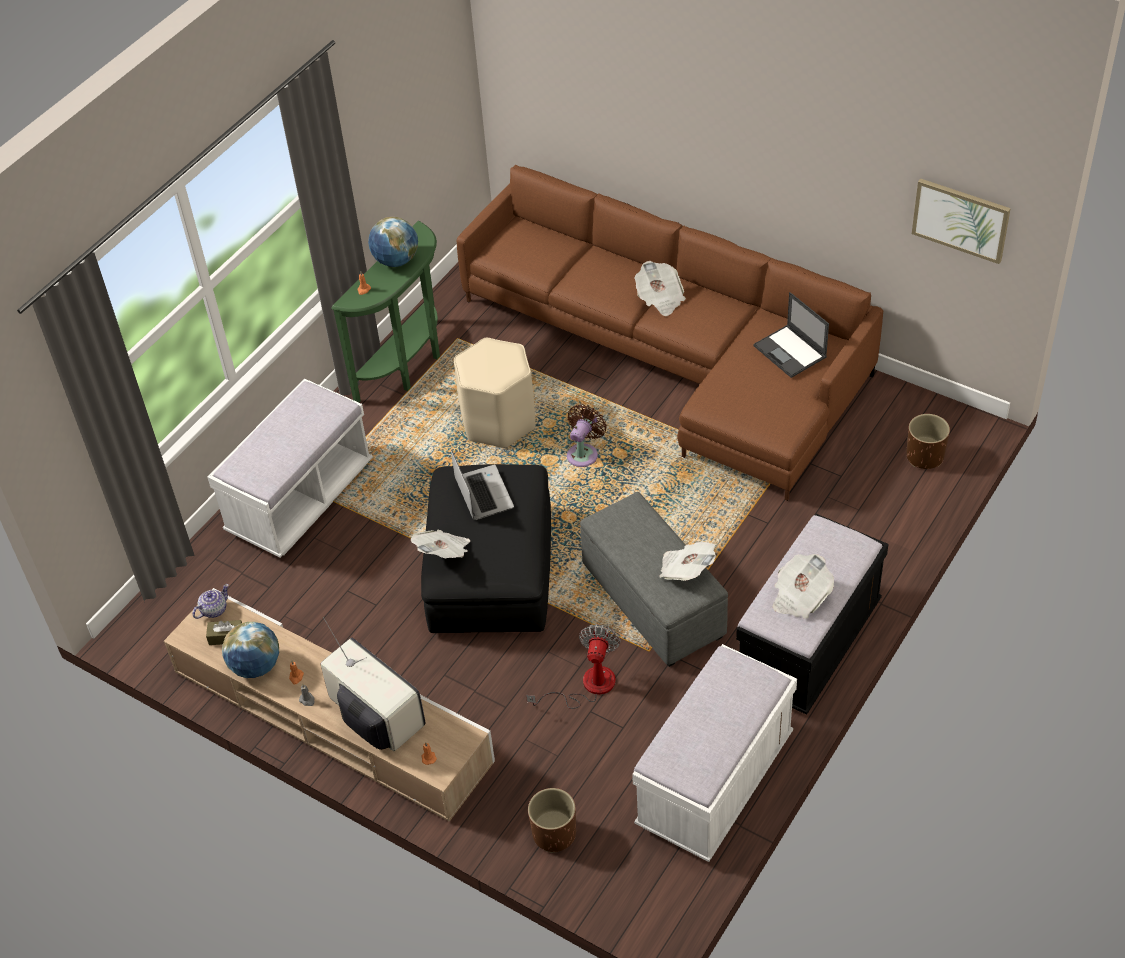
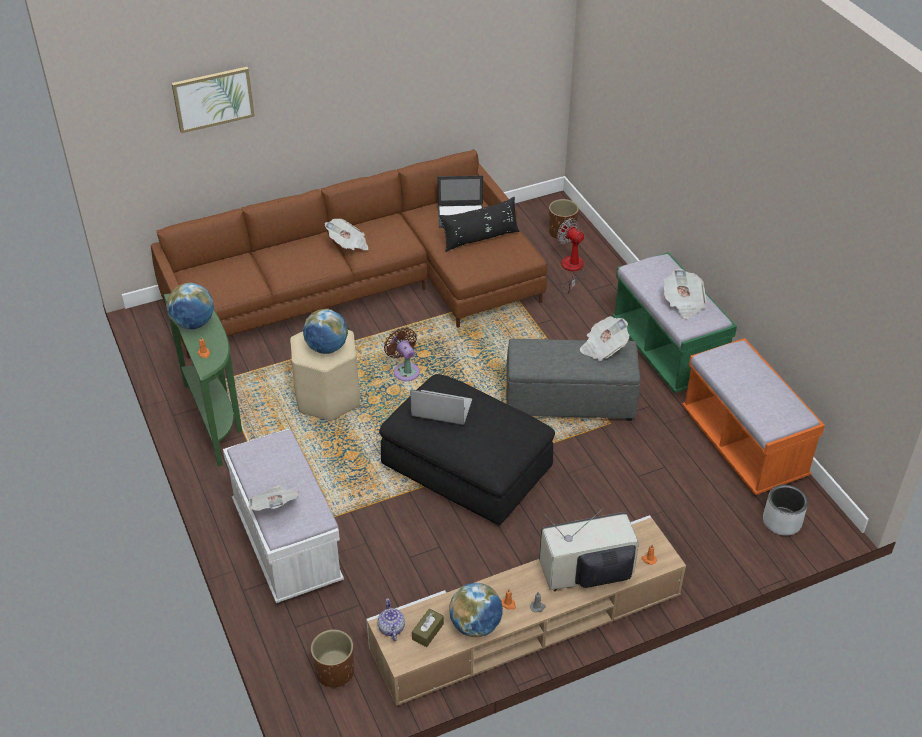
camera: 60 degrees left, 5 degrees down
(444, 553) = (479, 455): newspaper -> newspaper (274, 506)
(489, 368) = (327, 348): none -> globe
(554, 834) = (728, 544): brown planter -> brown planter (334, 672)
(587, 686) = (615, 467): fan -> fan (571, 269)
(624, 869) = (782, 522): none -> grey planter
(715, 782) = (743, 445): white bench -> orange bench
(769, 386) = (480, 238): none -> black pillow
(809, 645) = (667, 351): black bench -> green bench
(961, 219) = (520, 55): picture -> picture (213, 99)

